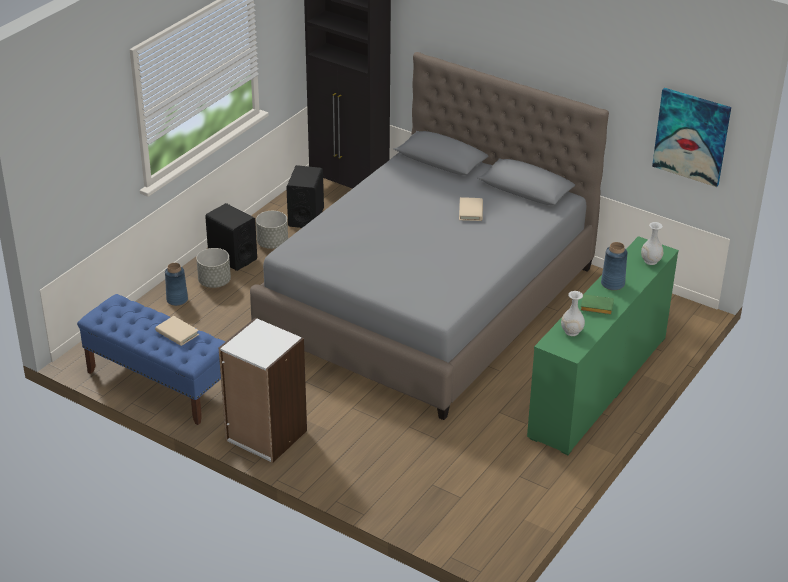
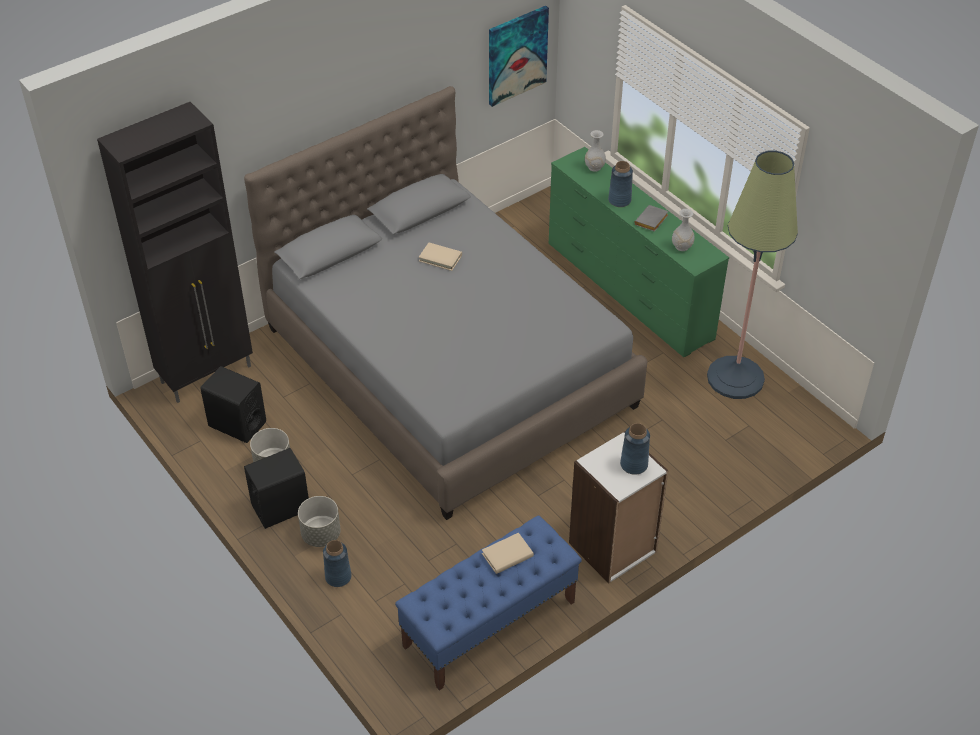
camera: 70 degrees left, 10 degrees up
(265, 349) = (634, 464): none -> blue vase
(521, 478) = (735, 378): none -> floor lamp
(595, 308) = (651, 221): green book -> grey book

